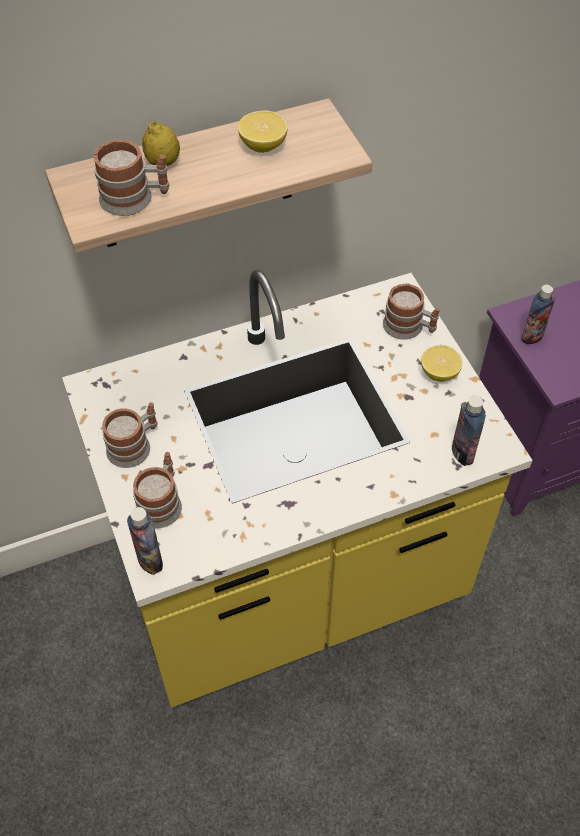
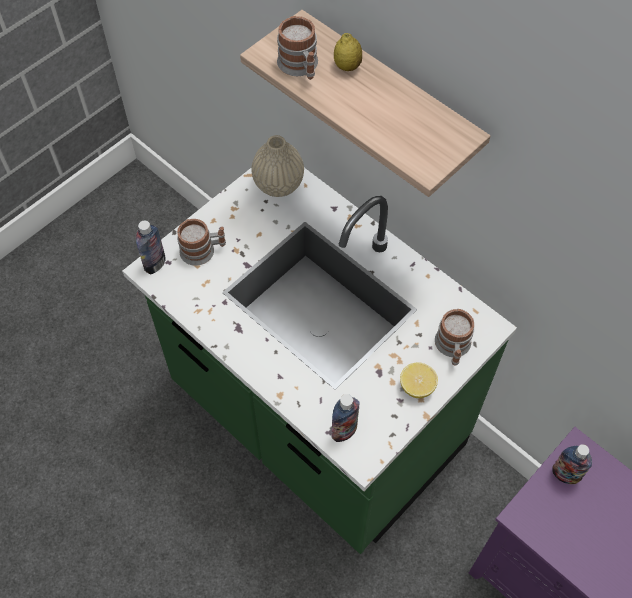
camera: 65 degrees right, 5 degrees up
(116, 394) = (278, 184): none -> beige vase
(134, 445) = (241, 214): mug -> none
(263, 145) = (403, 115): lemon -> none
(290, 582) = (316, 420): yellow counter -> green counter

